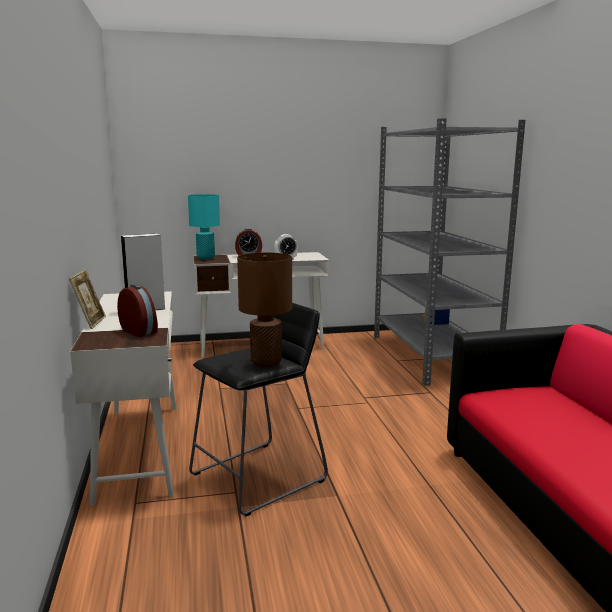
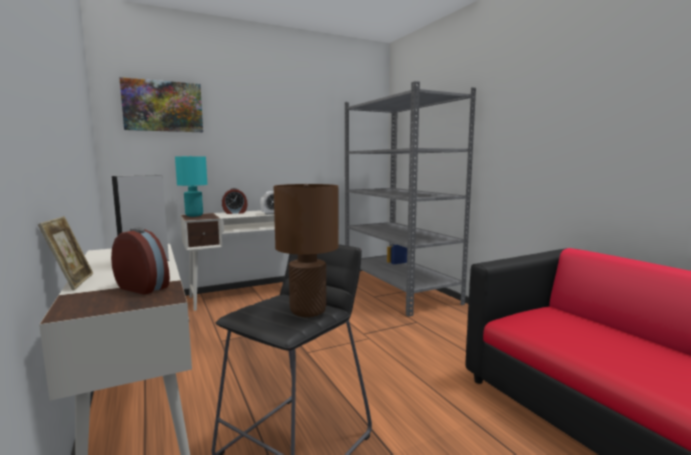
camera: 15 degrees left, 5 degrees down
(178, 140) = (163, 106): none -> picture

